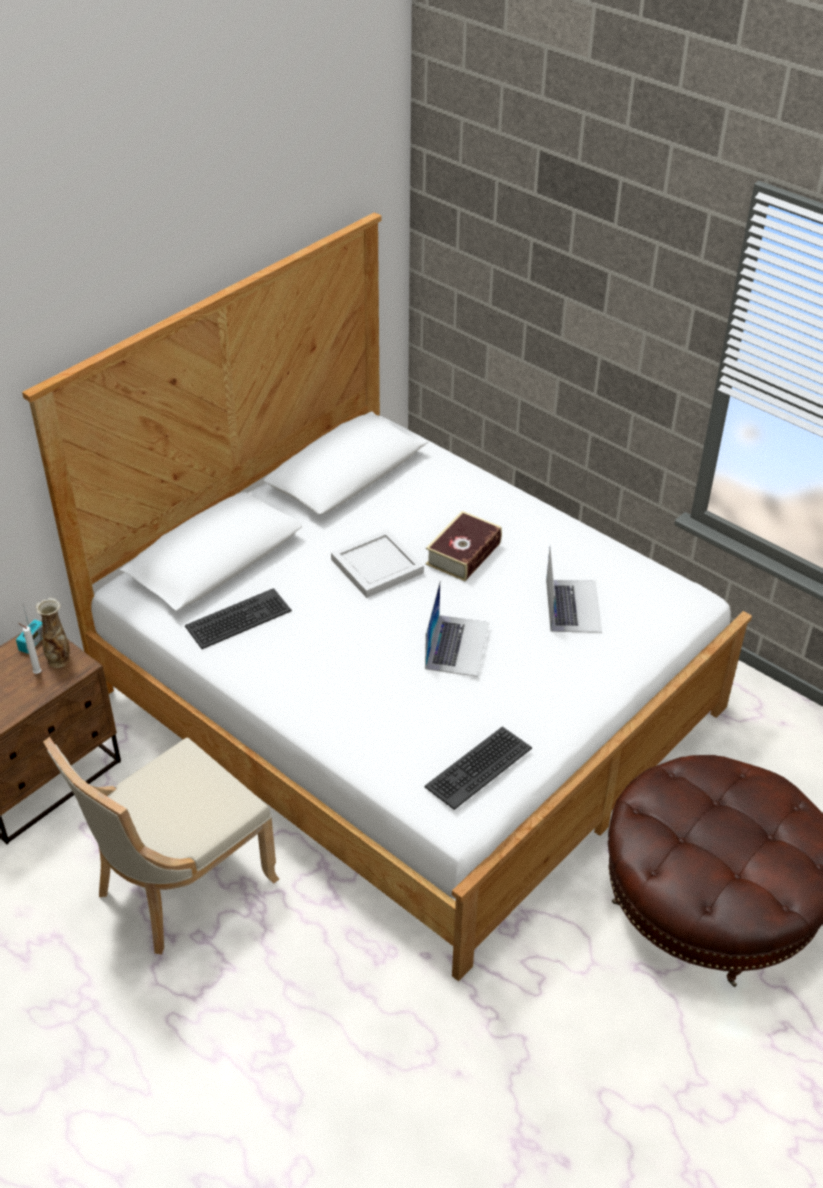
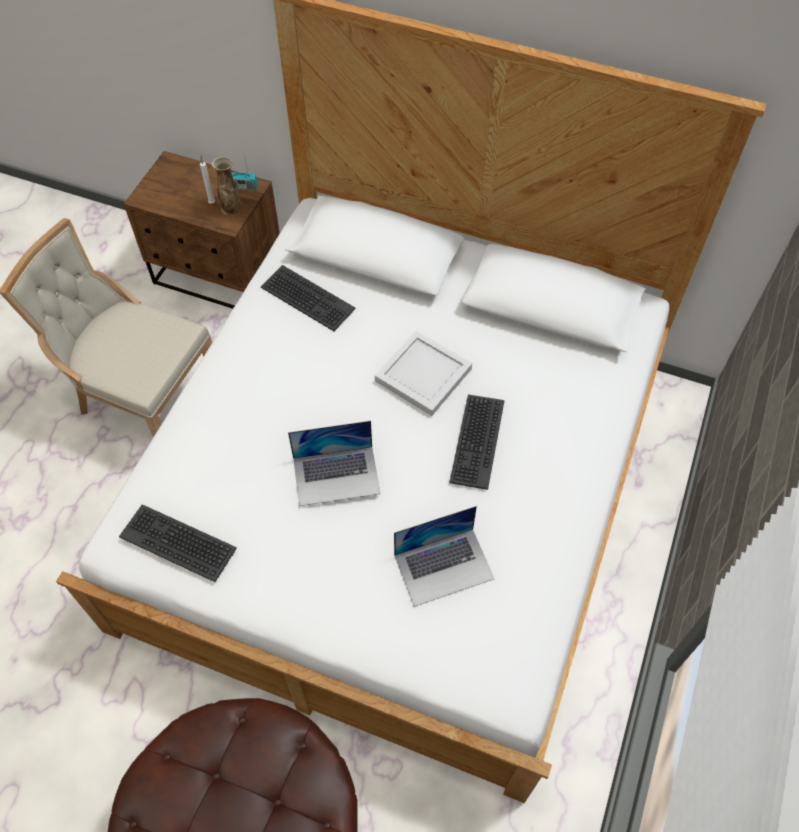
camera: 70 degrees right, 15 degrees up
(463, 554) = (476, 441): book -> keyboard

